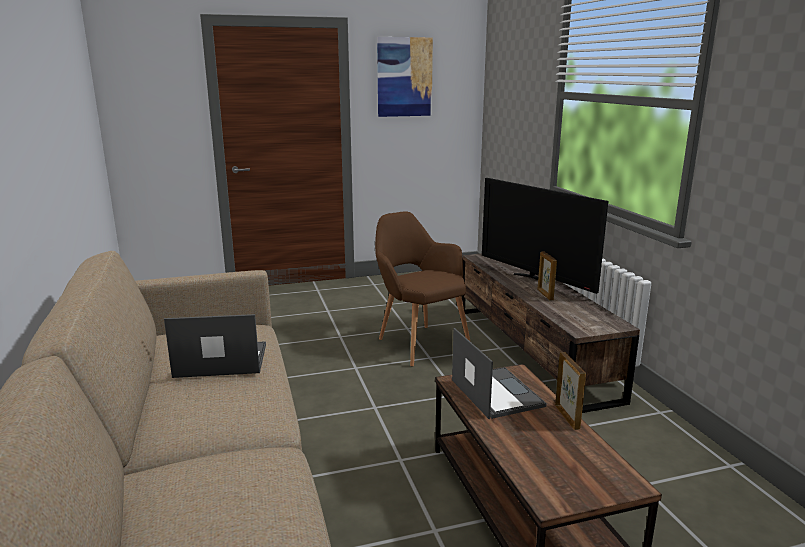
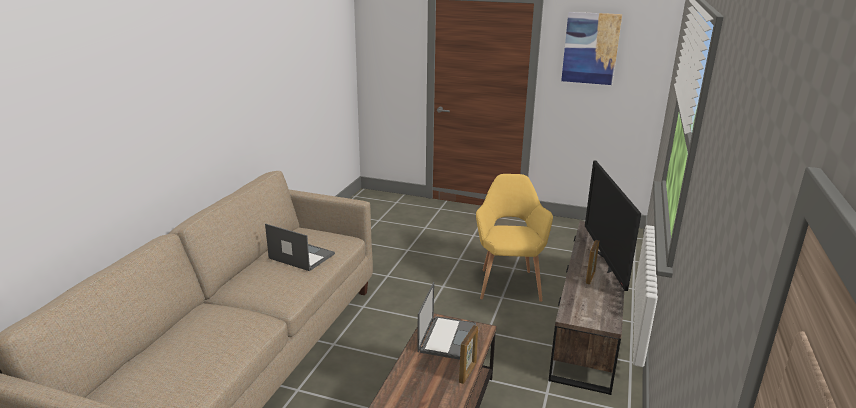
camera: 35 degrees right, 5 degrees up
(418, 342) = (508, 282): brown armchair -> yellow armchair

